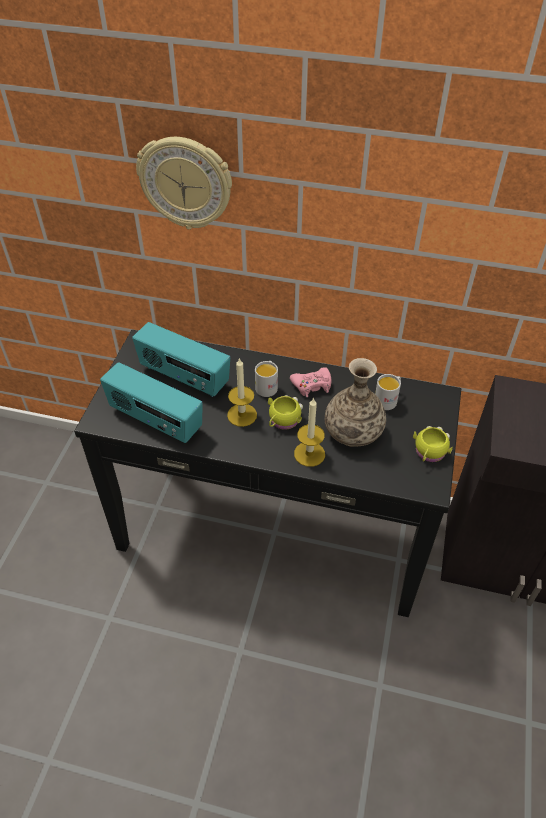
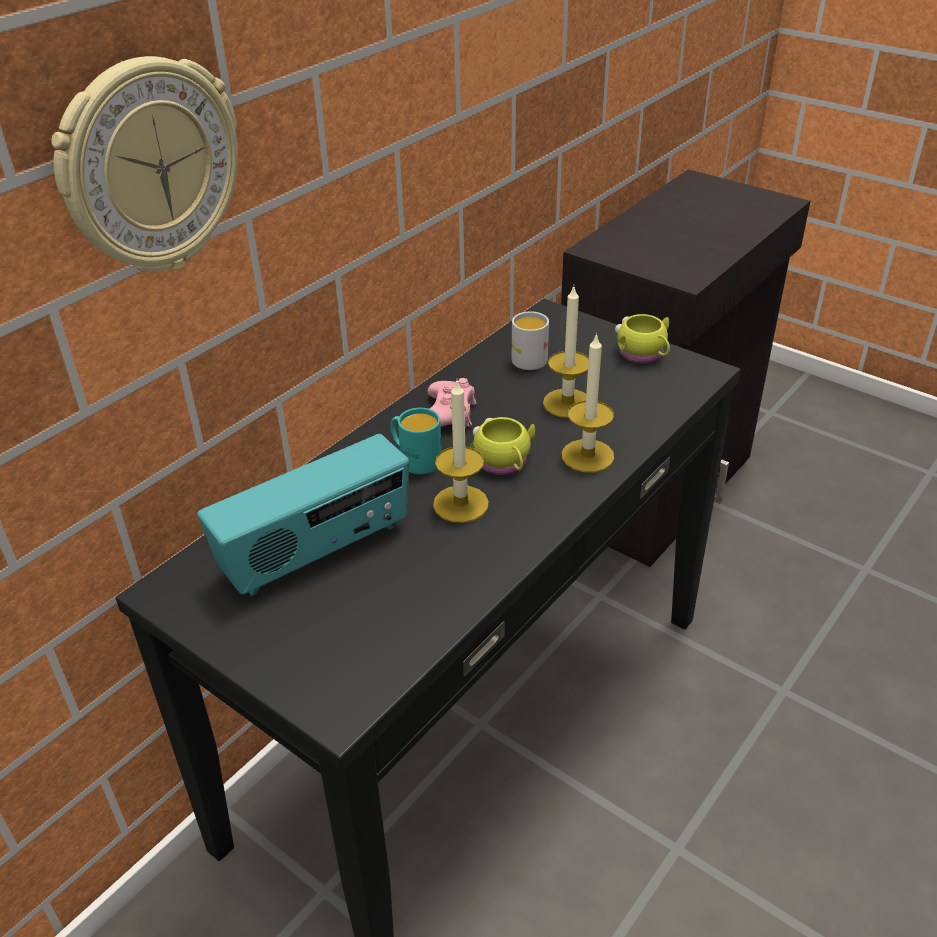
camera: 65 degrees left, 10 degrees down
(155, 421) = (400, 618): radio -> none
(267, 386) = (415, 459): white mug -> turquoise mug
(353, 431) = (567, 403): vase -> candle

